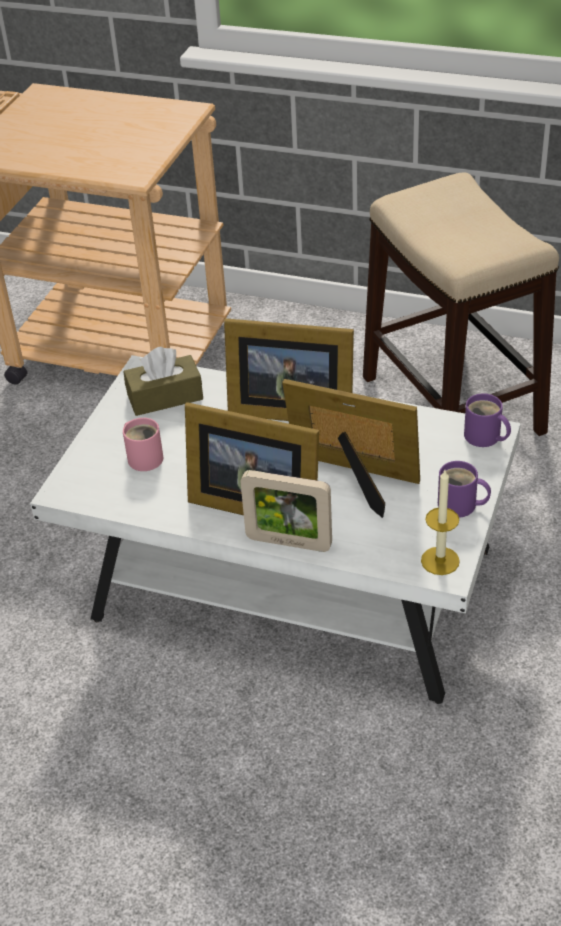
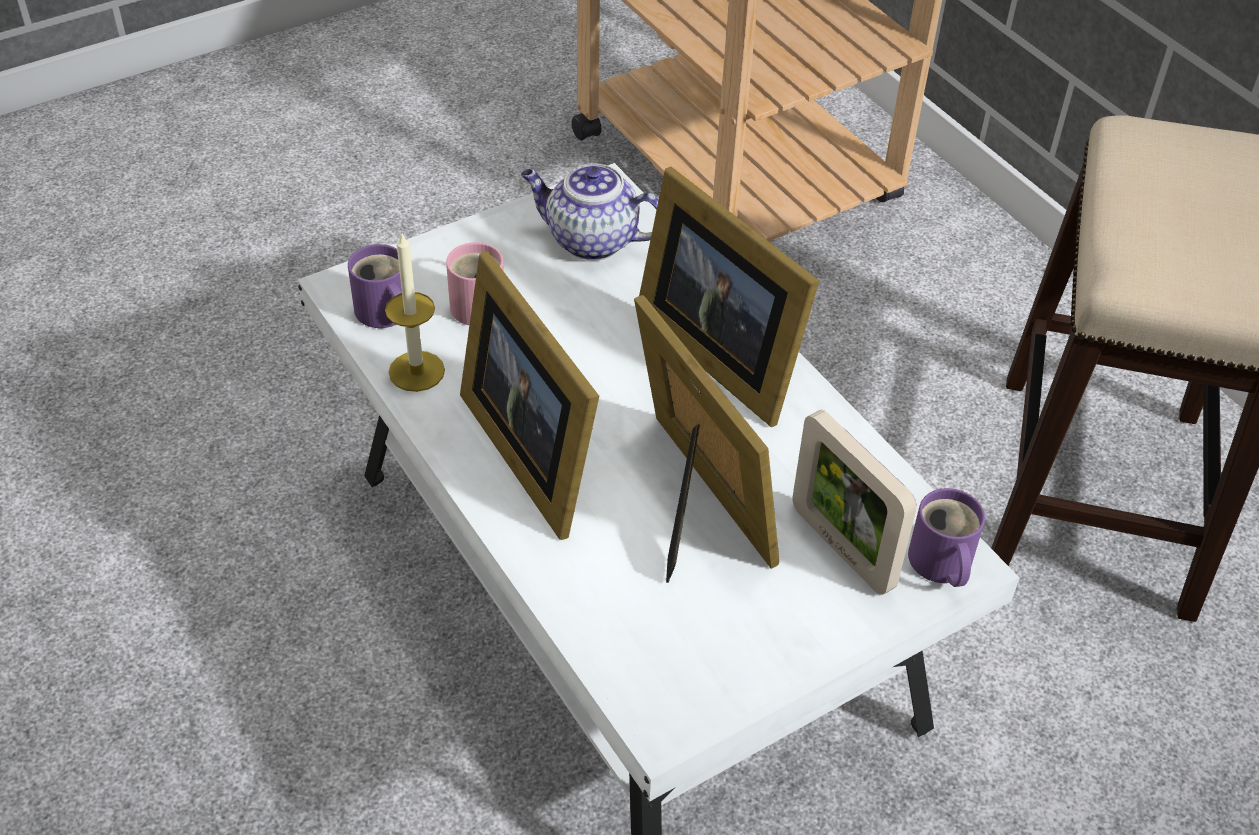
camera: 35 degrees right, 5 degrees up
(165, 397) = (590, 240): brown tissue box -> teapot
(288, 542) = (515, 532): picture frame -> picture frame (842, 548)
(440, 561) = (673, 700): candle -> candle (416, 371)
(460, 506) = (791, 641): purple mug -> purple mug (383, 313)

